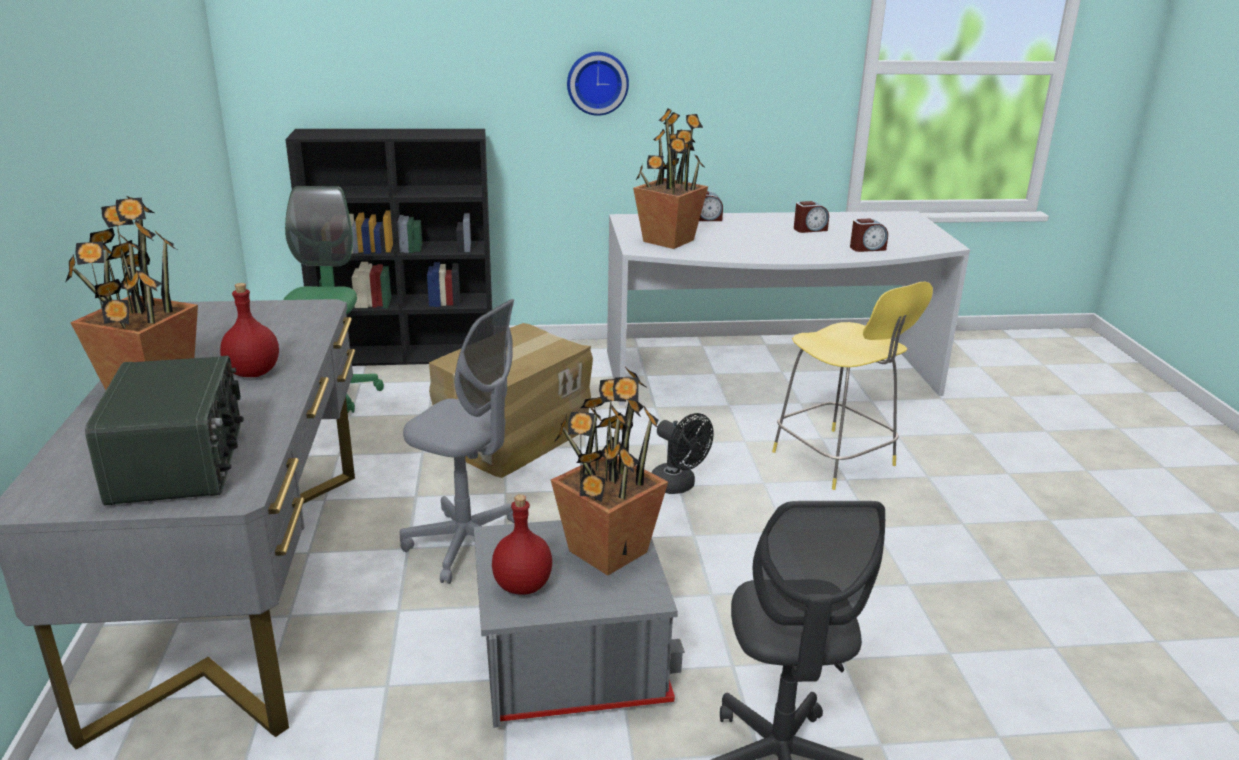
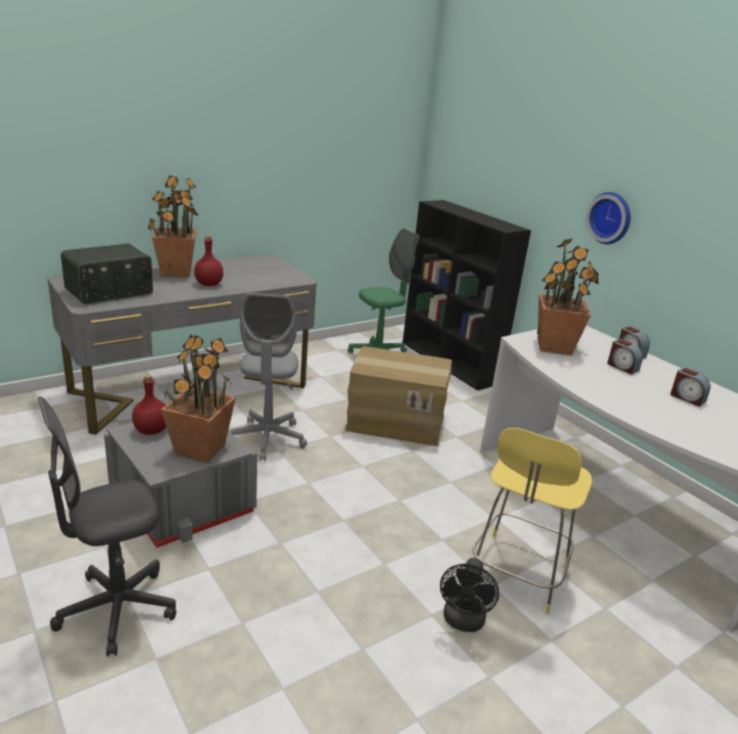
camera: 60 degrees right, 0 degrees up
(678, 486) = (399, 500): black fan -> black fan (463, 622)
(867, 248) = (685, 430): alarm clock -> alarm clock (622, 367)

